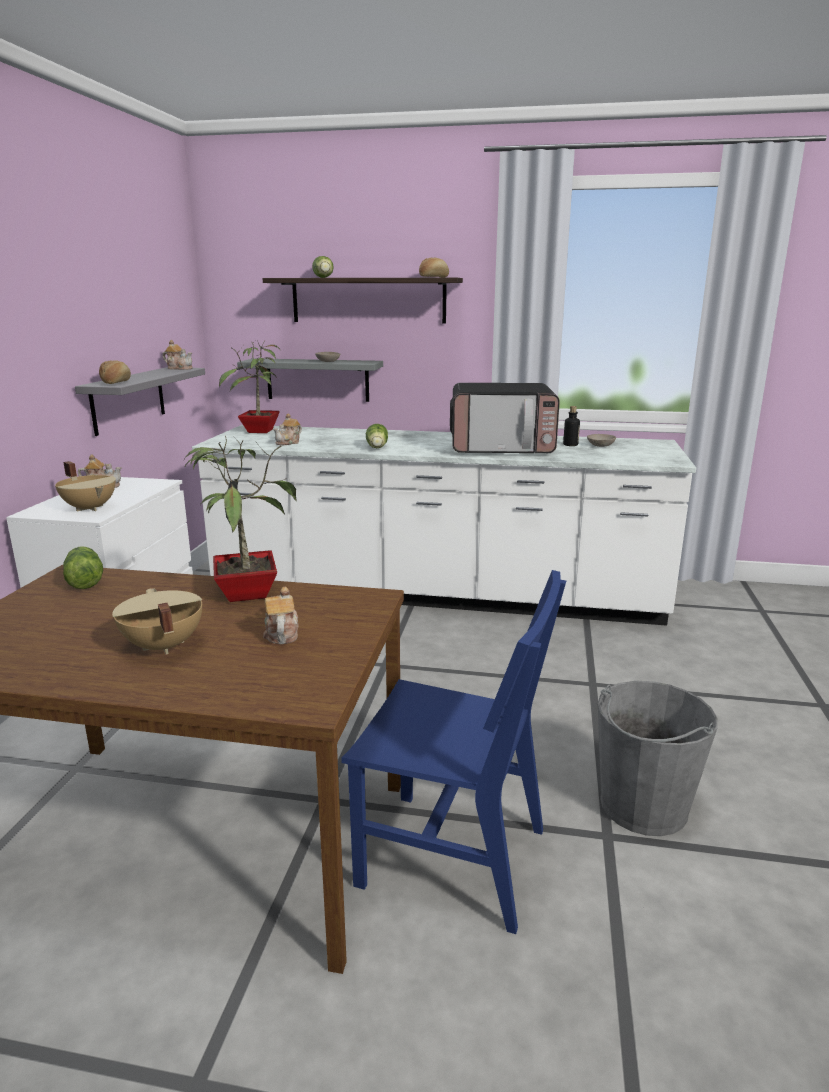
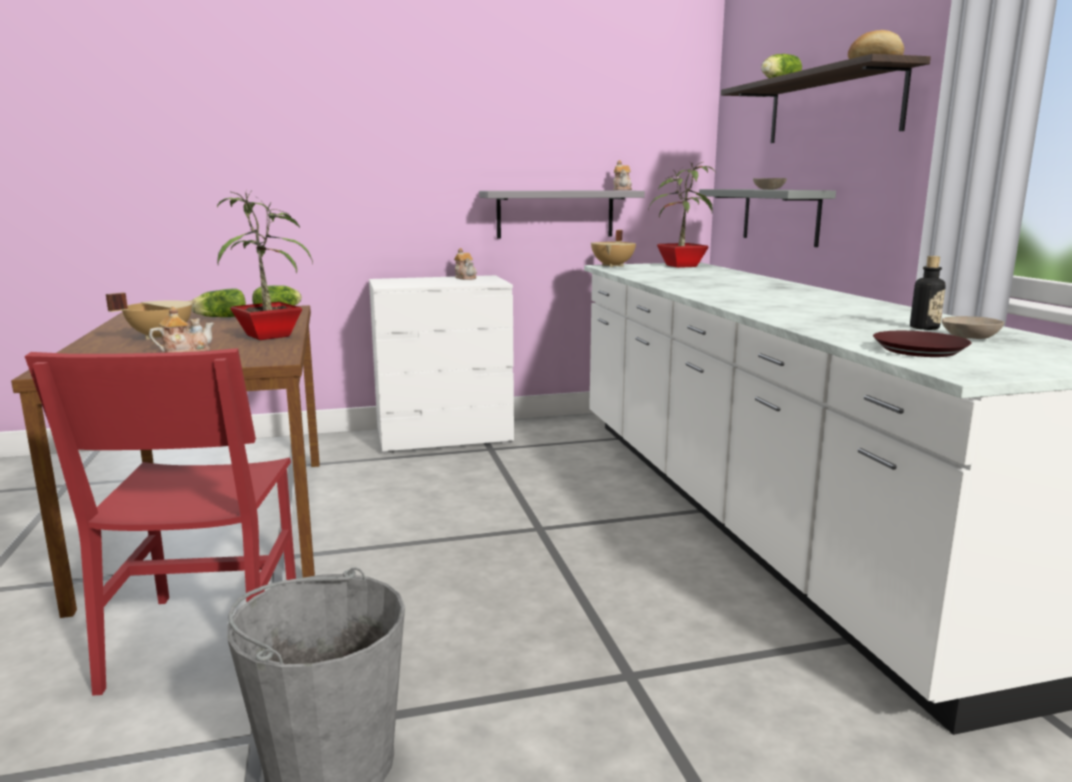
camera: 65 degrees right, 5 degrees down
(90, 508) = (406, 283): beige cooking pot -> beige cooking pot (613, 266)
(115, 383) = (507, 190): bread -> none
(288, 443) = (651, 273): teapot -> none
(377, 448) = (690, 287): lettuce -> lettuce (219, 317)
(453, 857) = (205, 638): blue chair -> red chair
(502, 447) = (813, 310): microwave -> none
(625, 456) = (920, 350): none -> brown plate

